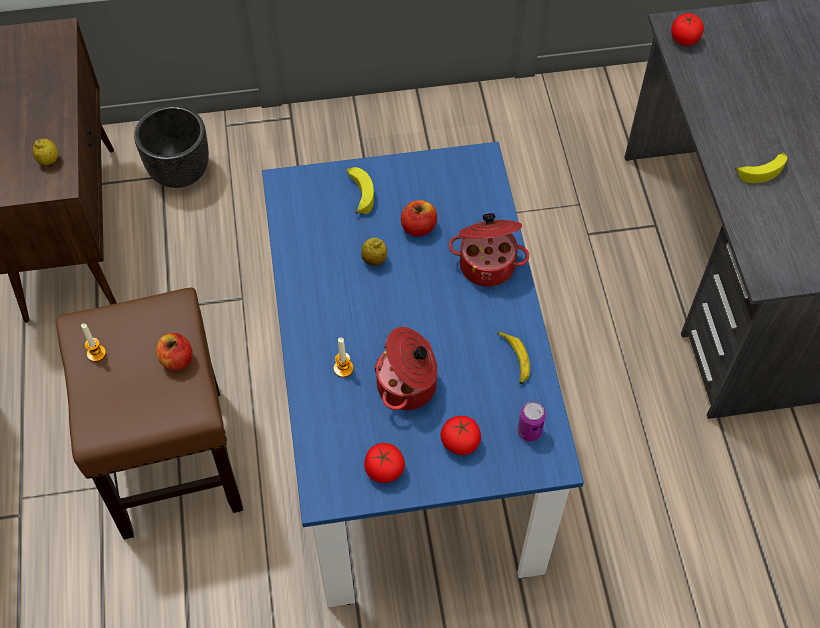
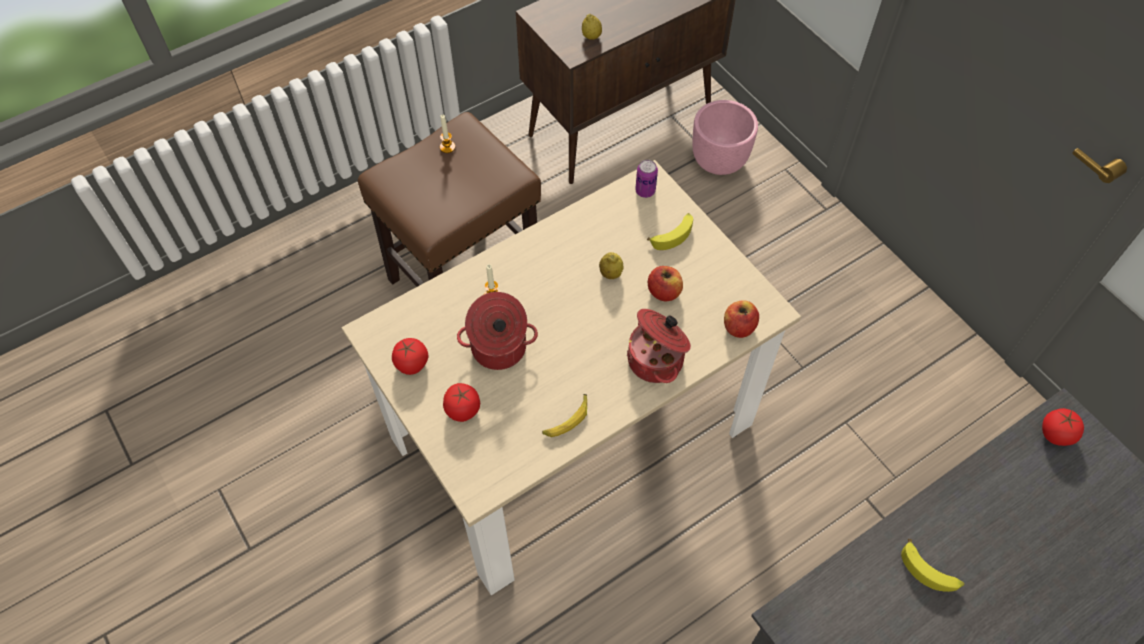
camera: 65 degrees right, 0 degrees up
(176, 360) = (467, 197): apple -> apple (738, 327)
(181, 172) = (719, 162): black planter -> pink planter
(409, 433) = (572, 432): blue dining table -> beige dining table
(529, 431) = (499, 459): can -> can (645, 191)

